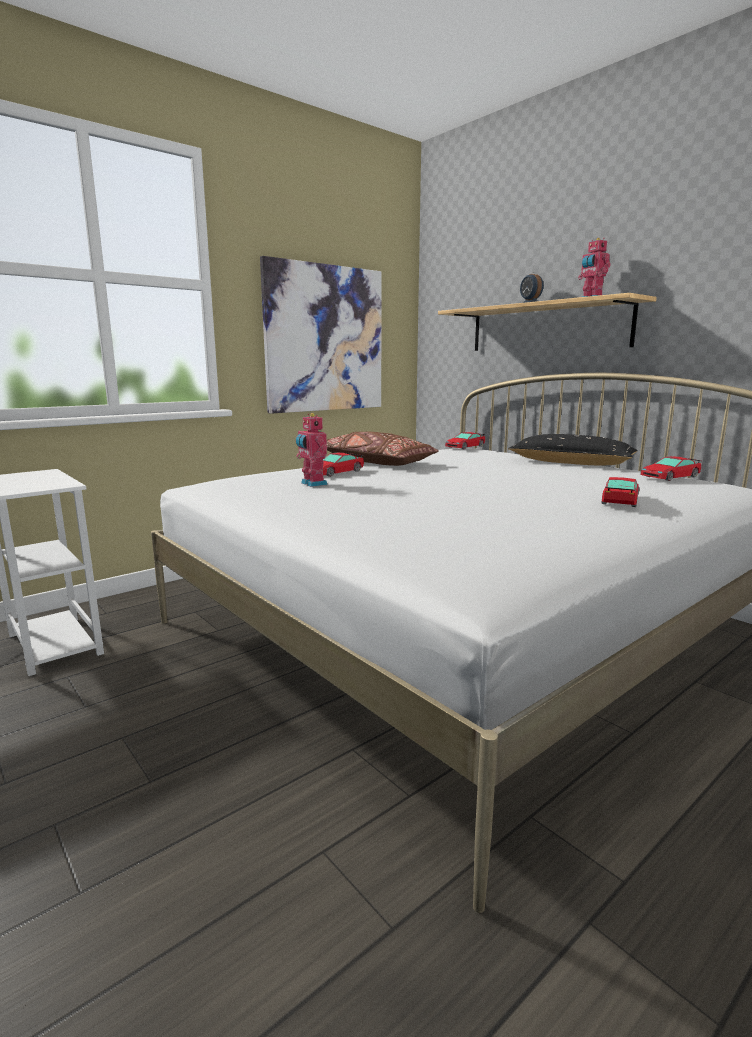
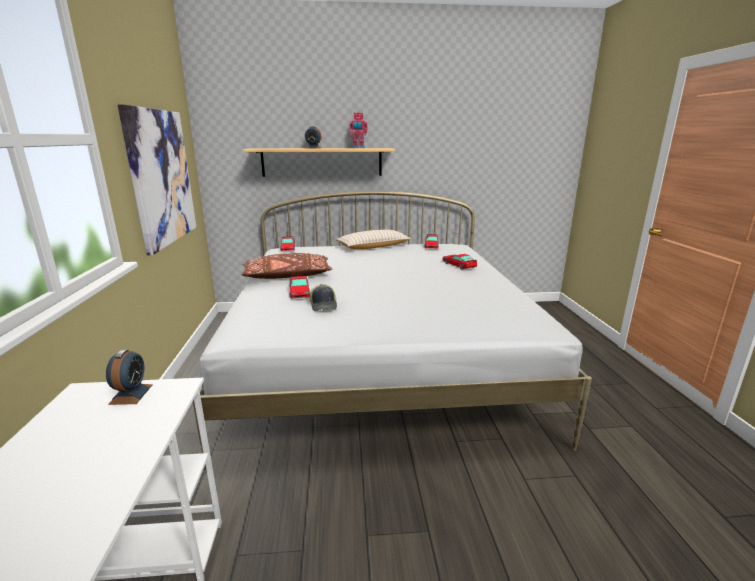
camera: 55 degrees left, 5 degrees up
(45, 479) = (131, 394): none -> alarm clock
(312, 484) = (324, 305): toy robot -> cap
(571, 463) = (373, 247): black pillow -> beige pillow

